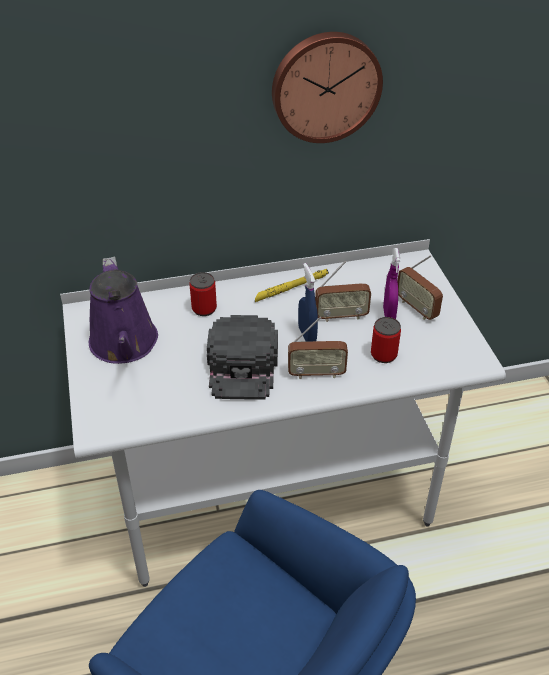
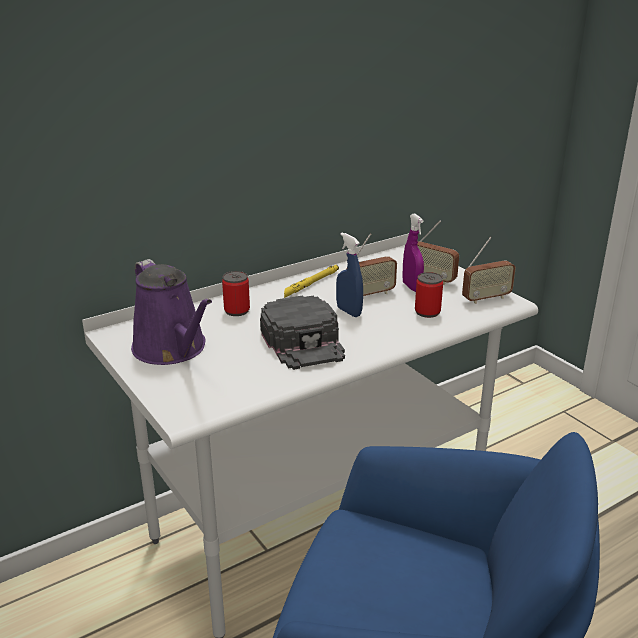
camera: 20 degrees left, 15 degrees down
(316, 373) = (377, 335): radio -> radio (486, 298)
(325, 86) = (320, 80): wall clock -> none

